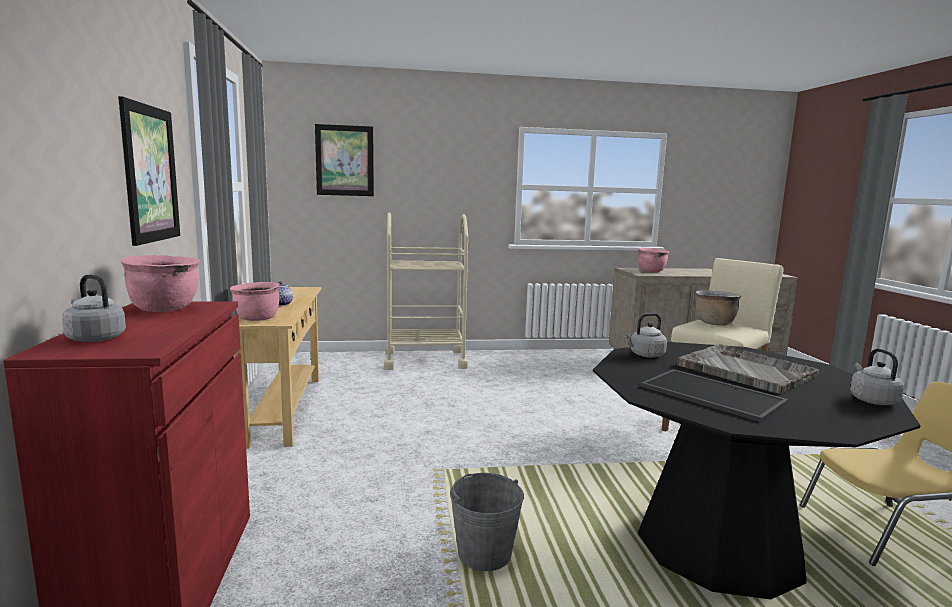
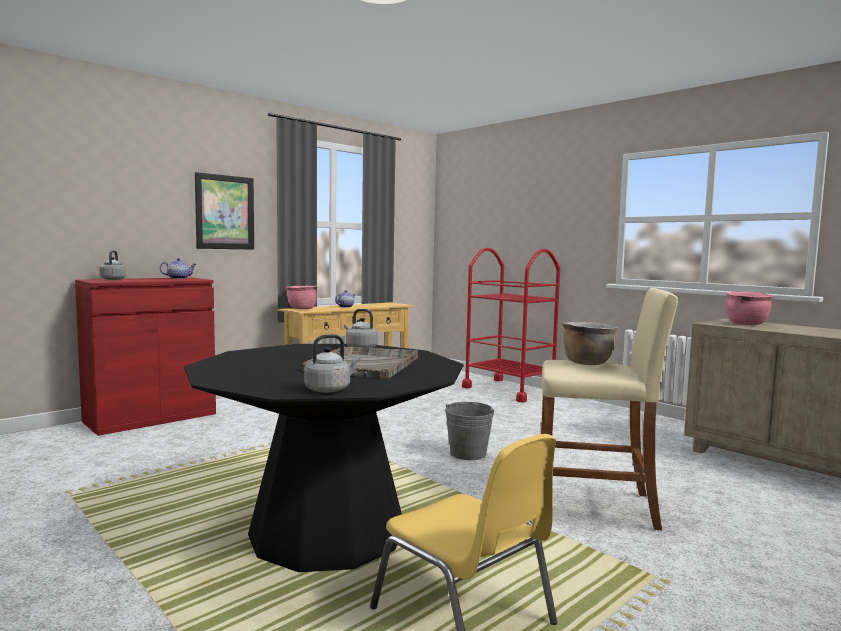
camera: 55 degrees right, 5 degrees down
(165, 309) = (179, 278): pink cooking pot -> teapot
(345, 160) = (479, 205): picture -> none
(425, 360) = (509, 390): beige cart -> red cart
(484, 554) = (230, 464): grey bucket -> grey bucket (468, 453)
(714, 394) = (272, 361): tray -> none

